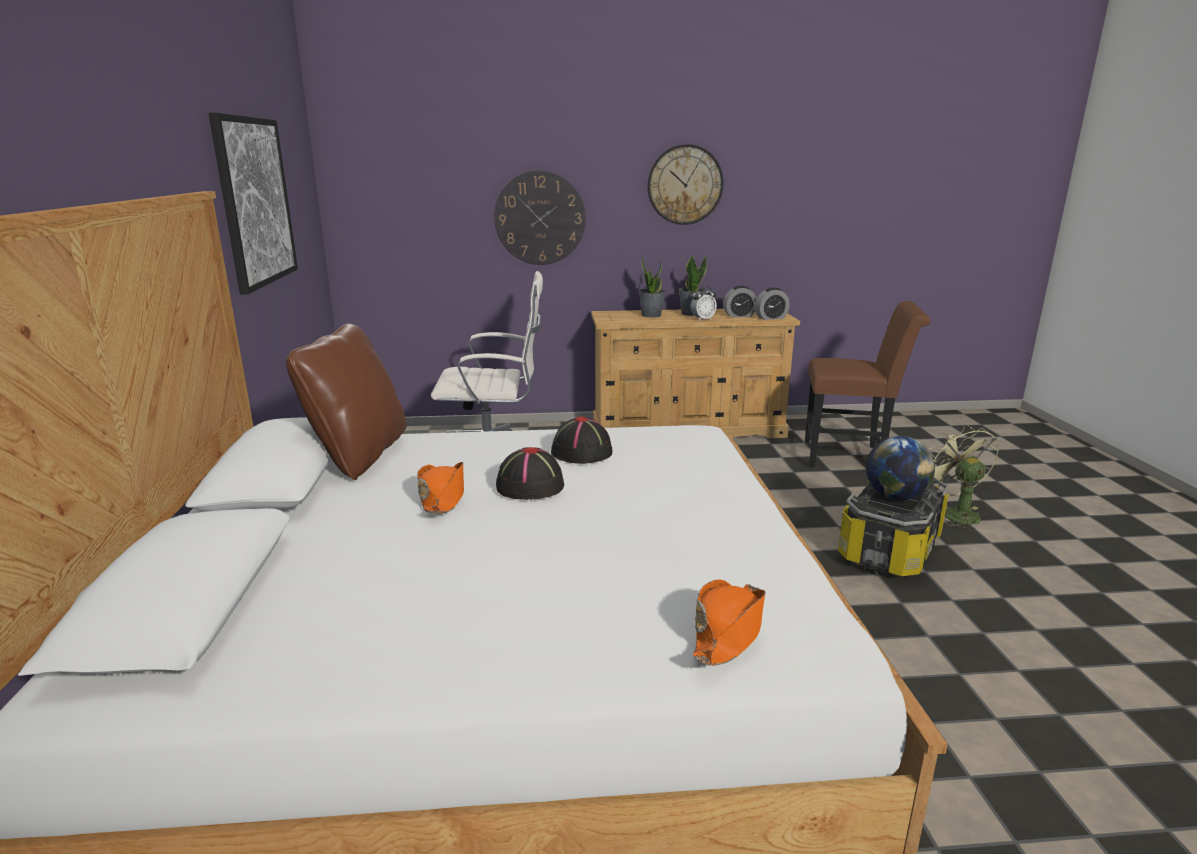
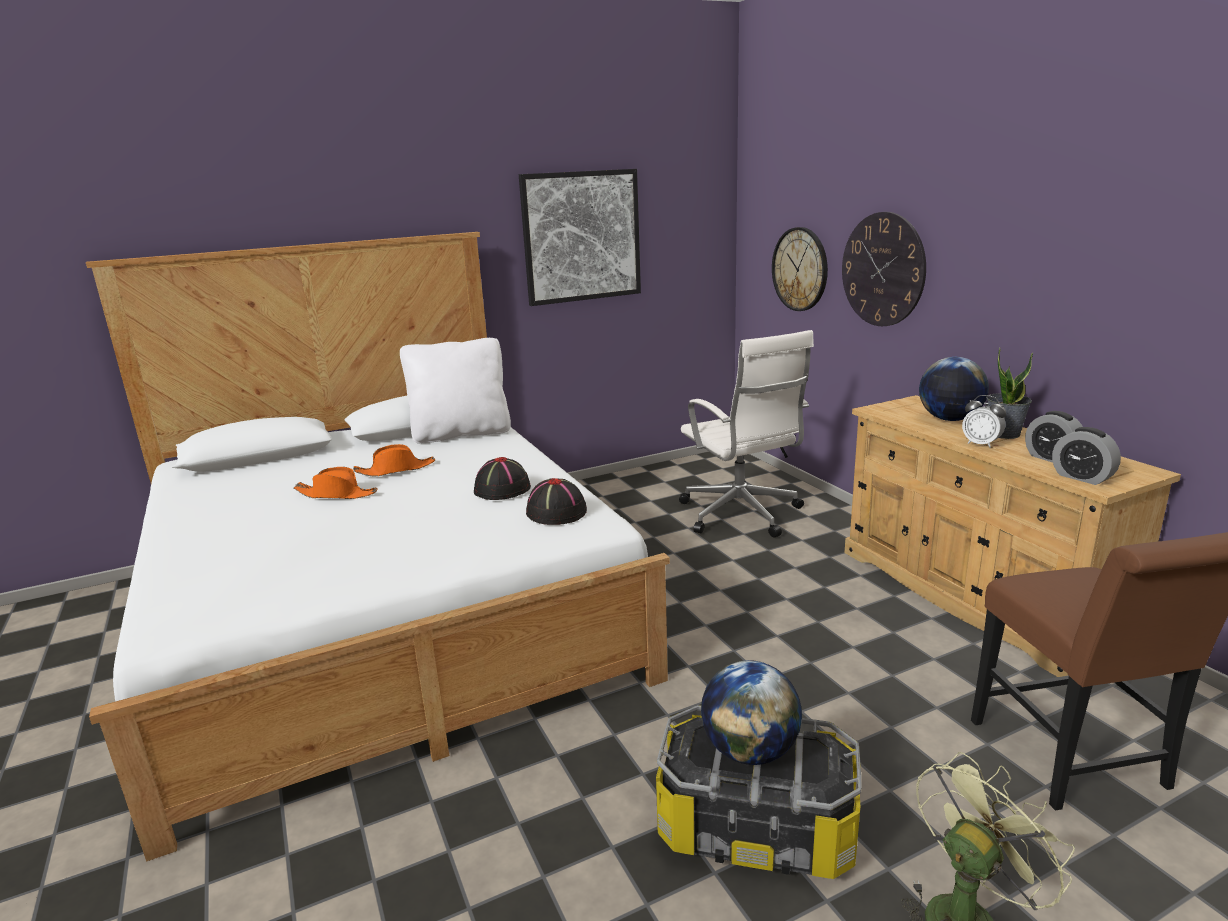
camera: 70 degrees right, 0 degrees up
(359, 455) = (461, 433): brown pillow -> white pillow
(529, 486) = (420, 487): black hat -> black hat (555, 512)
(651, 315) = (949, 419): potted plant -> globe
(685, 185) = (1051, 241): wall clock -> wall clock (800, 269)
(729, 631) = (188, 586): orange hat -> orange hat (337, 494)

